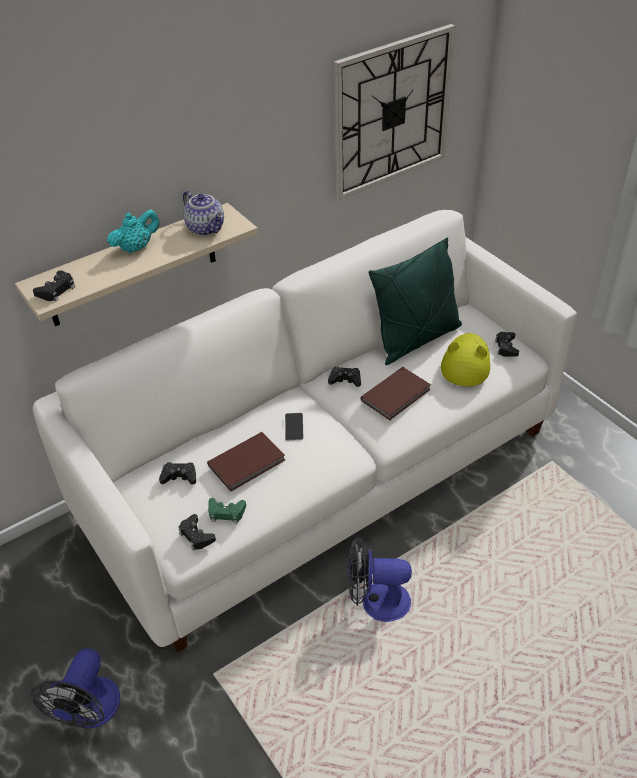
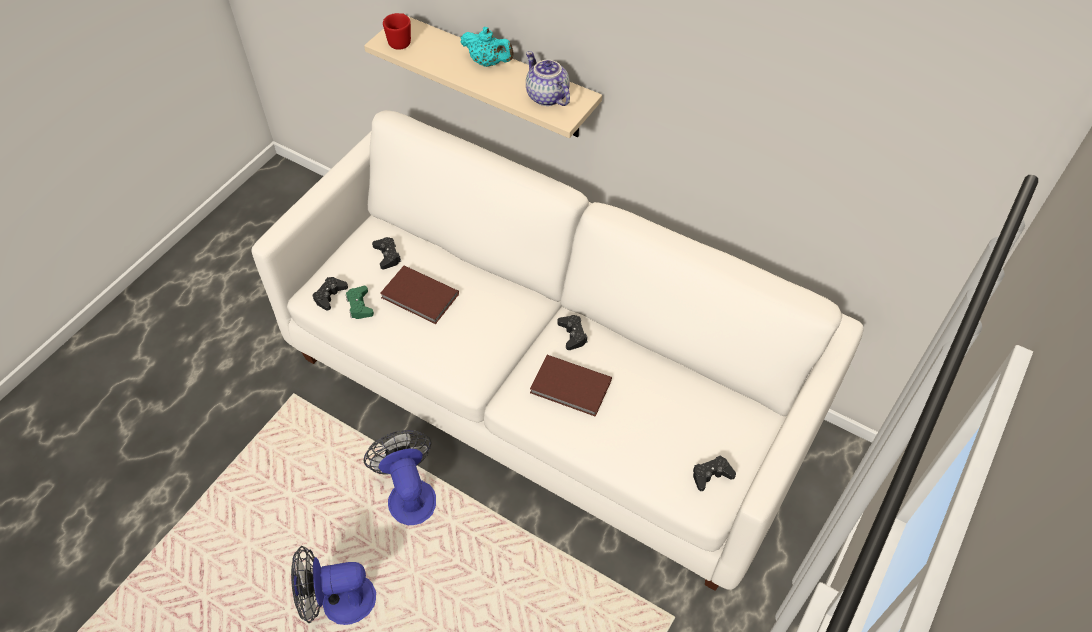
camera: 65 degrees right, 10 degrees up
(56, 290) = (401, 41): black game controller -> red mug
(90, 712) = (236, 327): fan -> fan (338, 601)
(206, 228) = (546, 96): teapot -> teapot turned 120 degrees clockwise
(294, 426) = (481, 314): phone -> none
(392, 112) = (835, 155): wall clock -> none
(416, 339) = (674, 379): green pillow -> none
(465, 363) = (656, 439): yellow hat -> none

